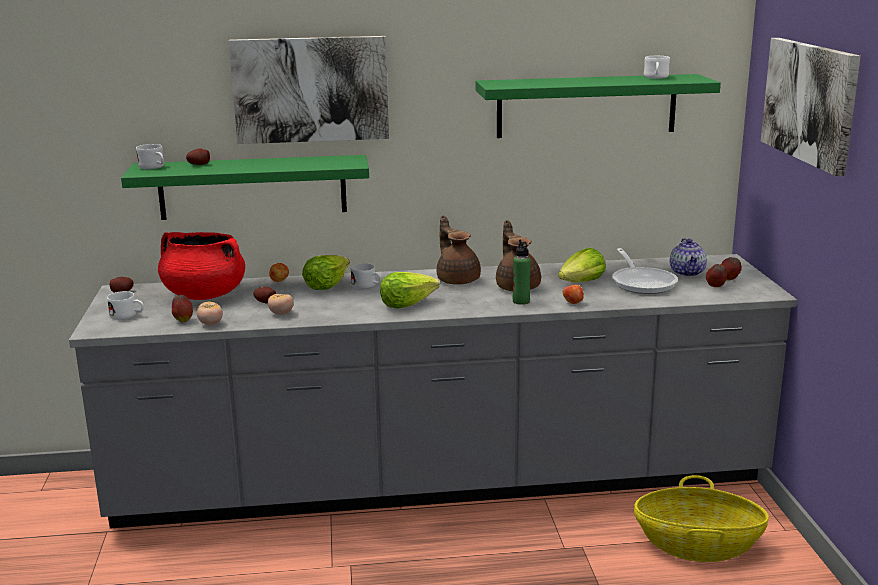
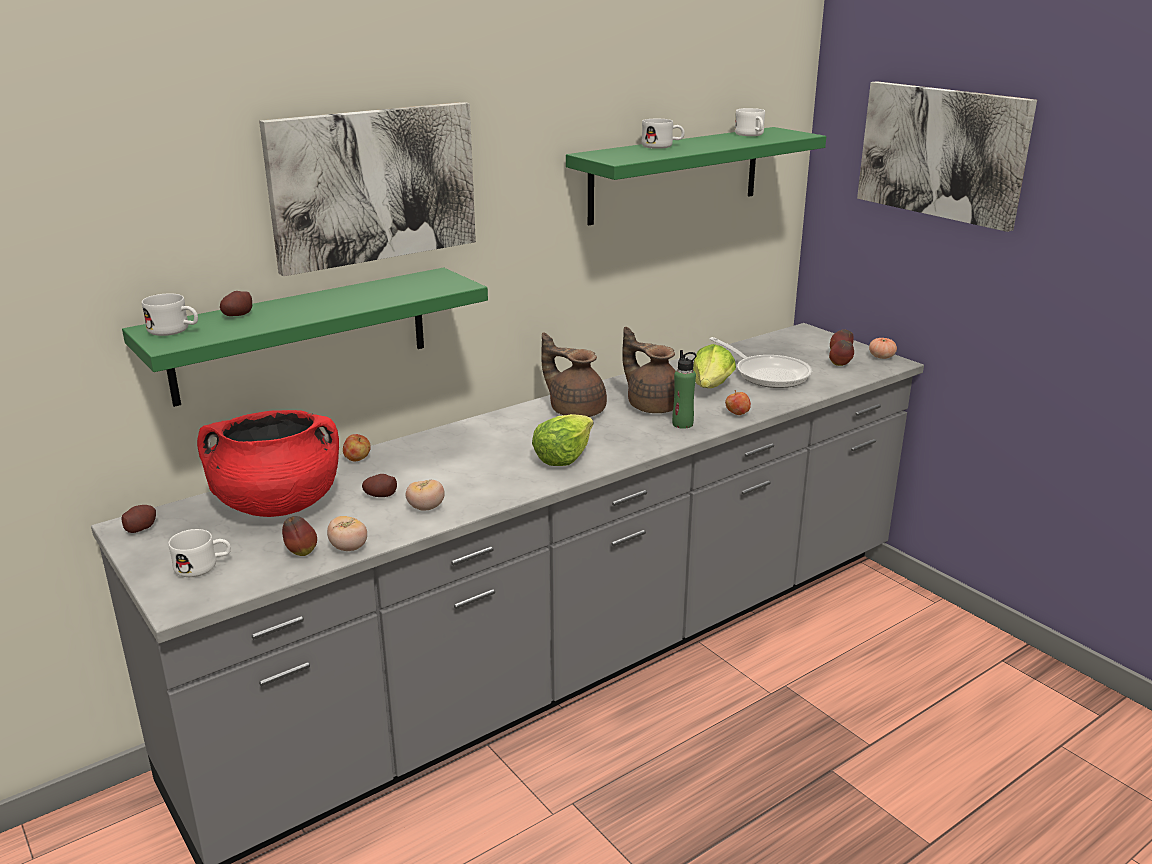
camera: 30 degrees left, 5 degrees up
(326, 285) = (428, 452): lettuce -> none
(367, 286) = (482, 442): white mug -> white mug (662, 146)
(687, 273) = (792, 353): teapot -> none
(697, 545) = (882, 645): basket -> none
(765, 287) = (881, 357): none -> tomato

